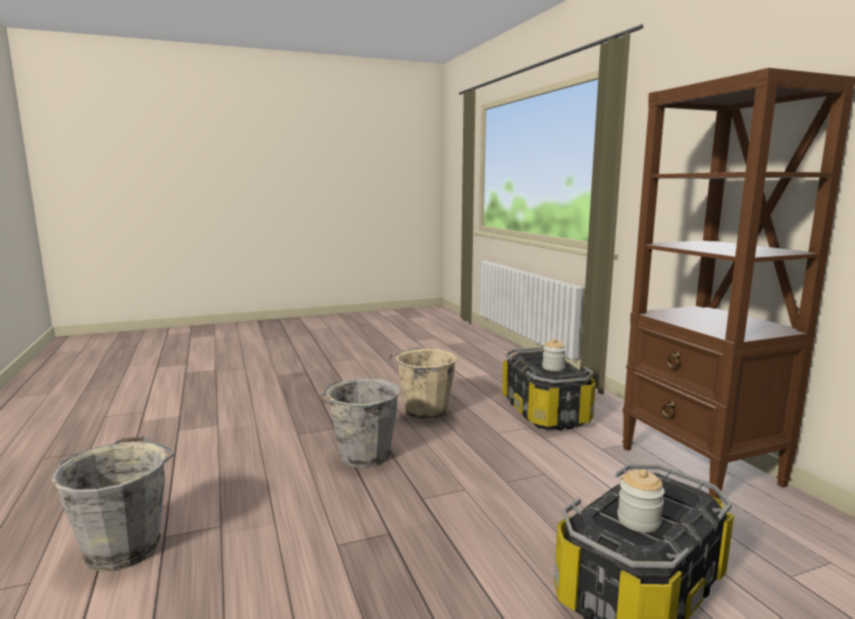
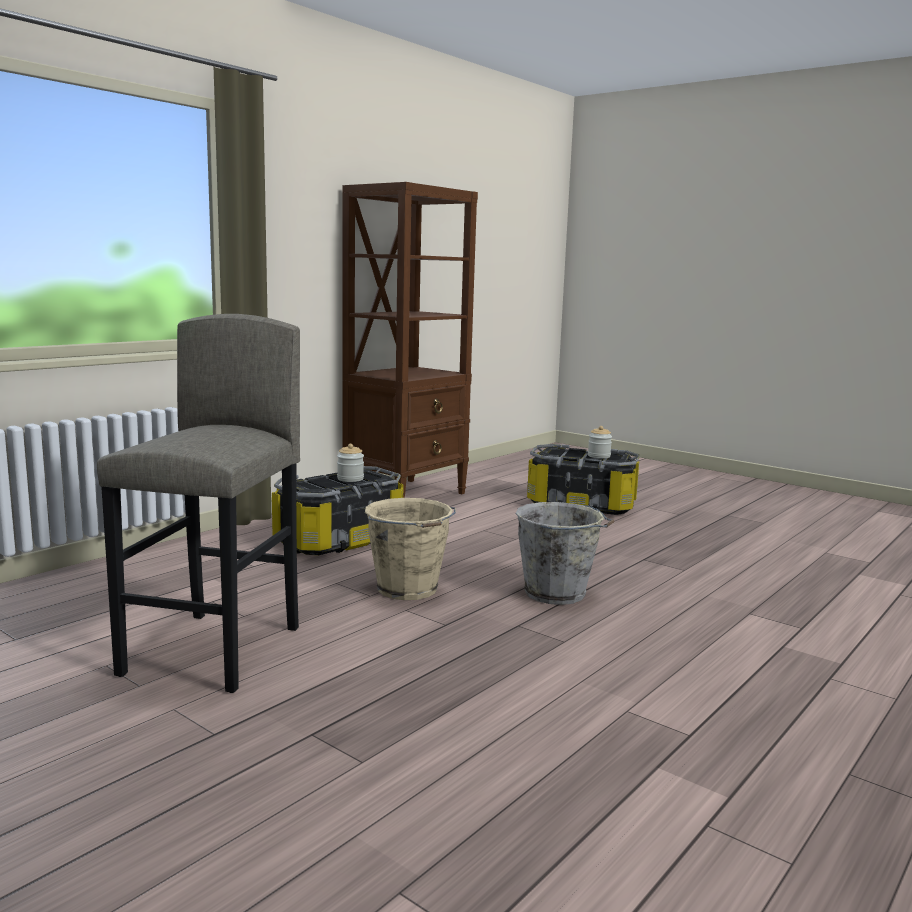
camera: 120 degrees left, 0 degrees up
(124, 547) = (839, 637): grey bucket -> none
(396, 367) = (215, 650): none -> grey stool

